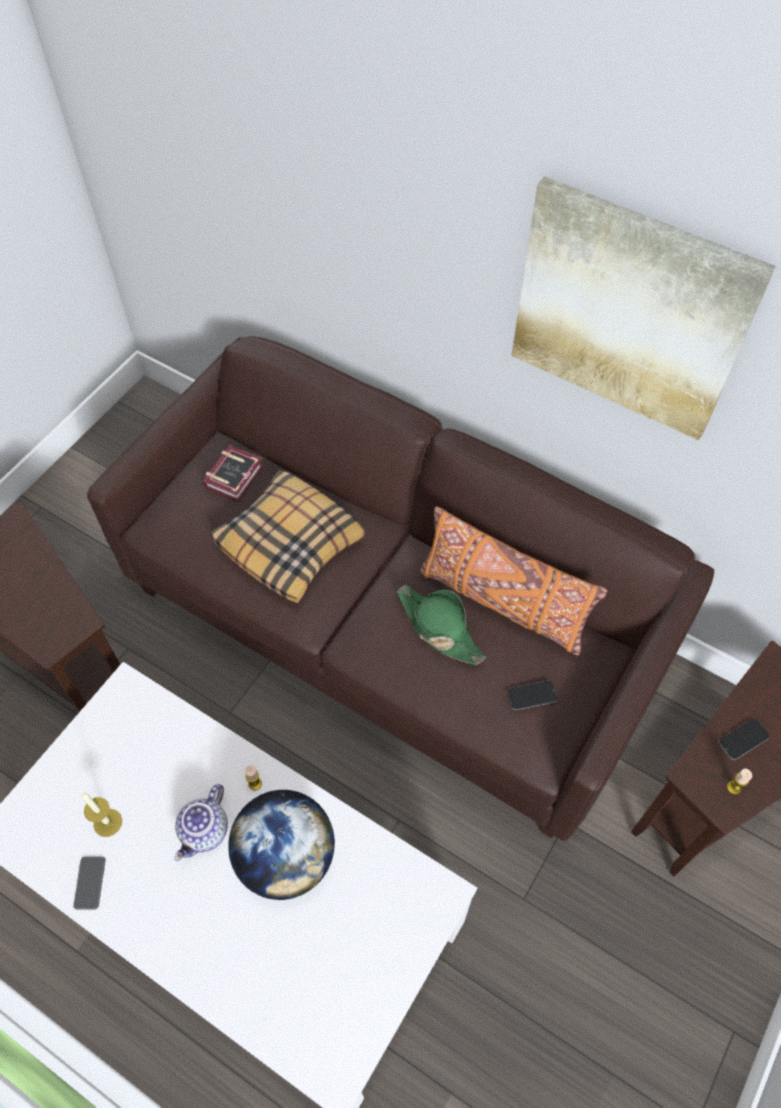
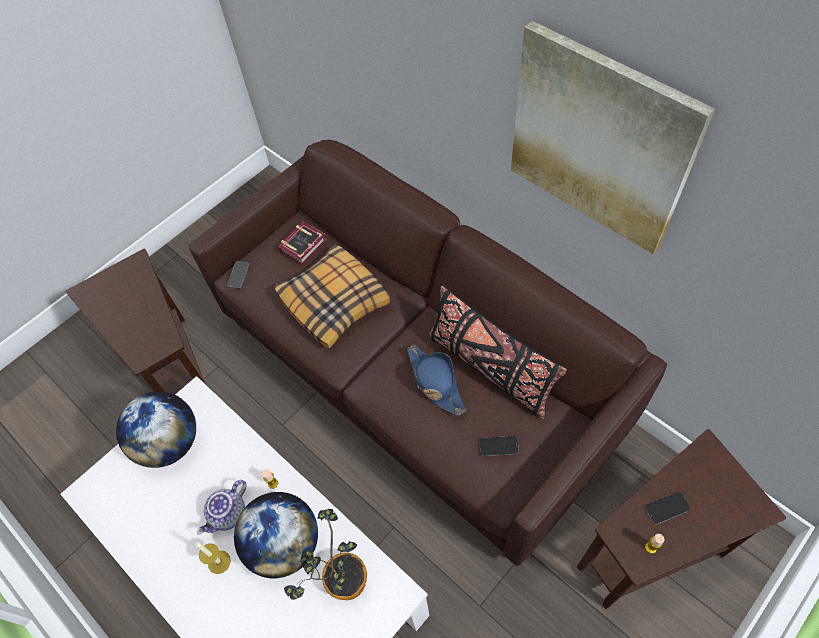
camera: 15 degrees right, 0 degrees up
(90, 883) = (138, 540): phone -> phone (238, 275)
(106, 753) = (170, 443): none -> globe
(107, 822) = (160, 496): candle -> candle (219, 562)
(369, 893) = (342, 584): none -> potted plant
(439, 628) = (435, 382): green hat -> blue hat
(502, 602) = (490, 368): orange pillow -> black pillow

